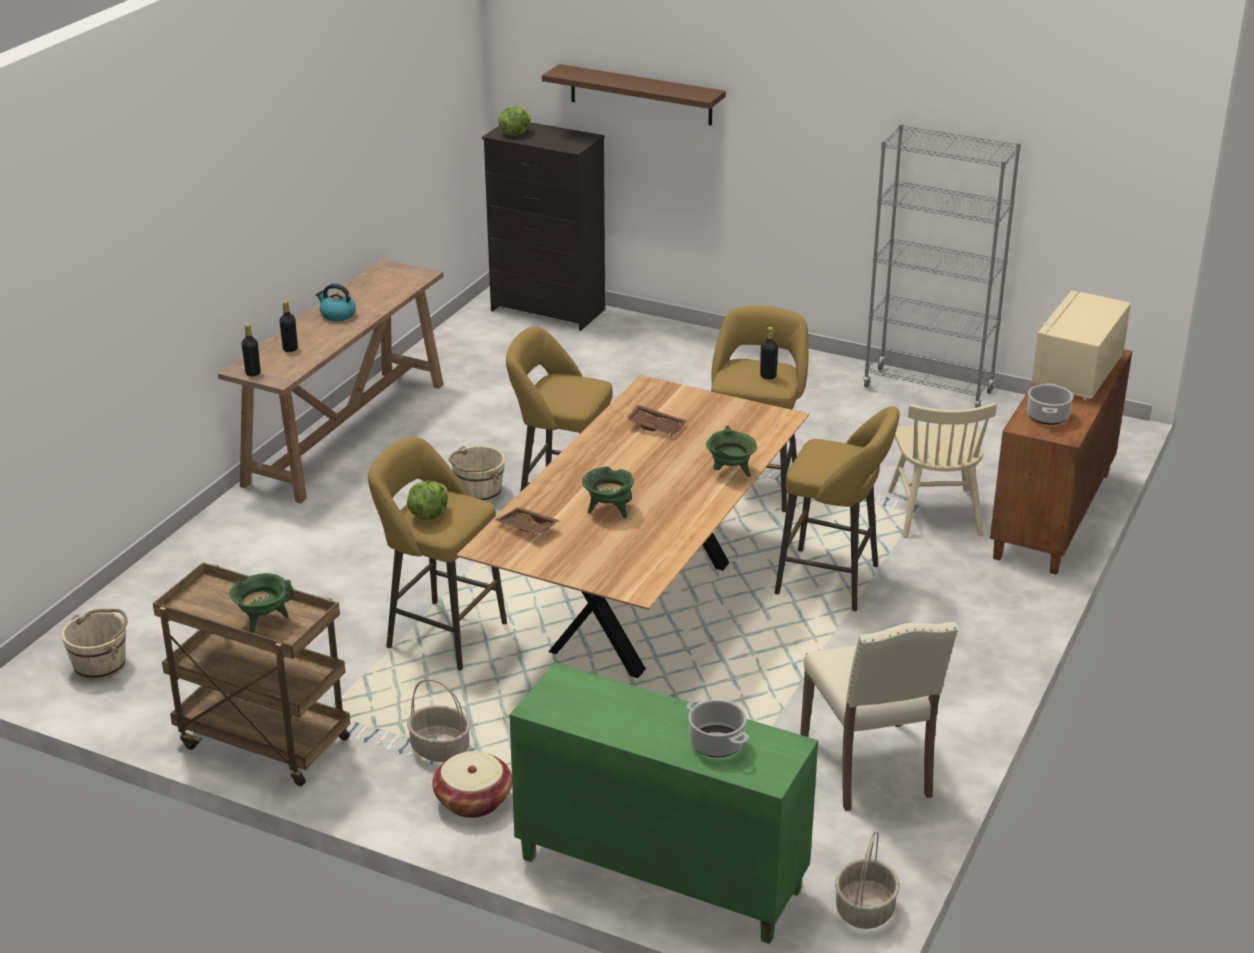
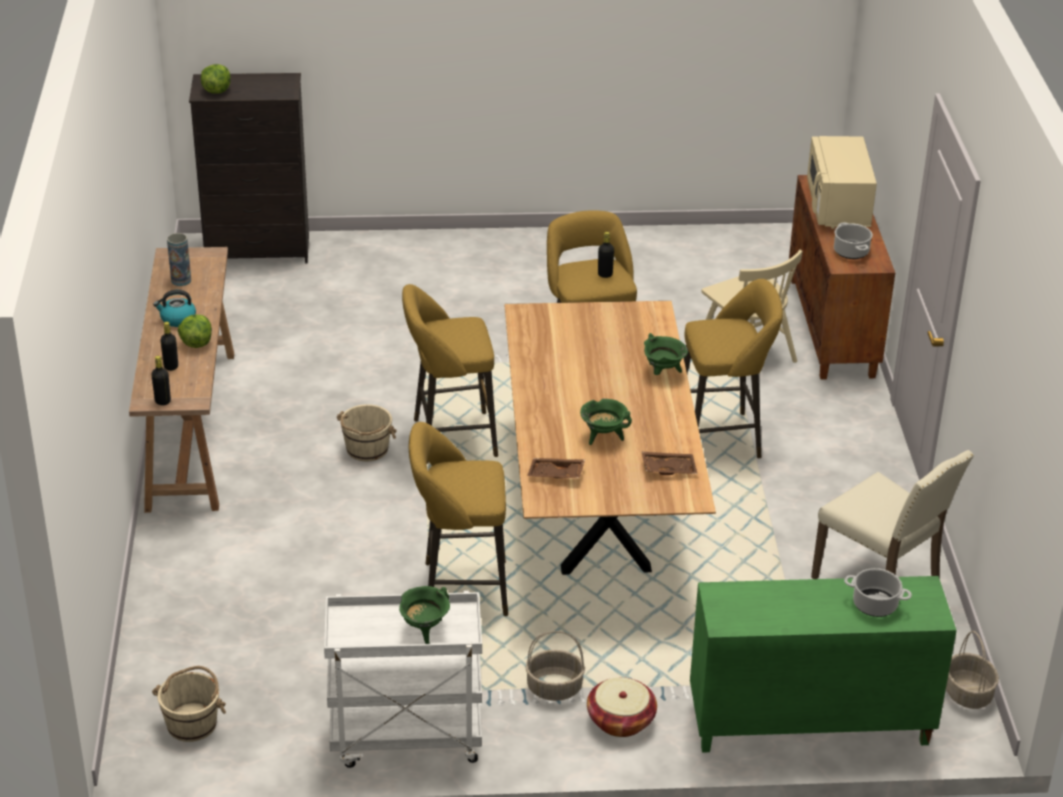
camera: 30 degrees left, 5 degrees up
(261, 743) = (405, 738): brown cart -> white cart
(374, 287) = (181, 280): none -> vase
(428, 514) = (461, 488): lettuce -> lettuce (196, 343)
(641, 95) = (334, 28): brown shelf -> none
(656, 426) = (565, 348): brown tray -> brown tray (668, 468)
(928, 390) = (647, 240): grey bookcase -> none

